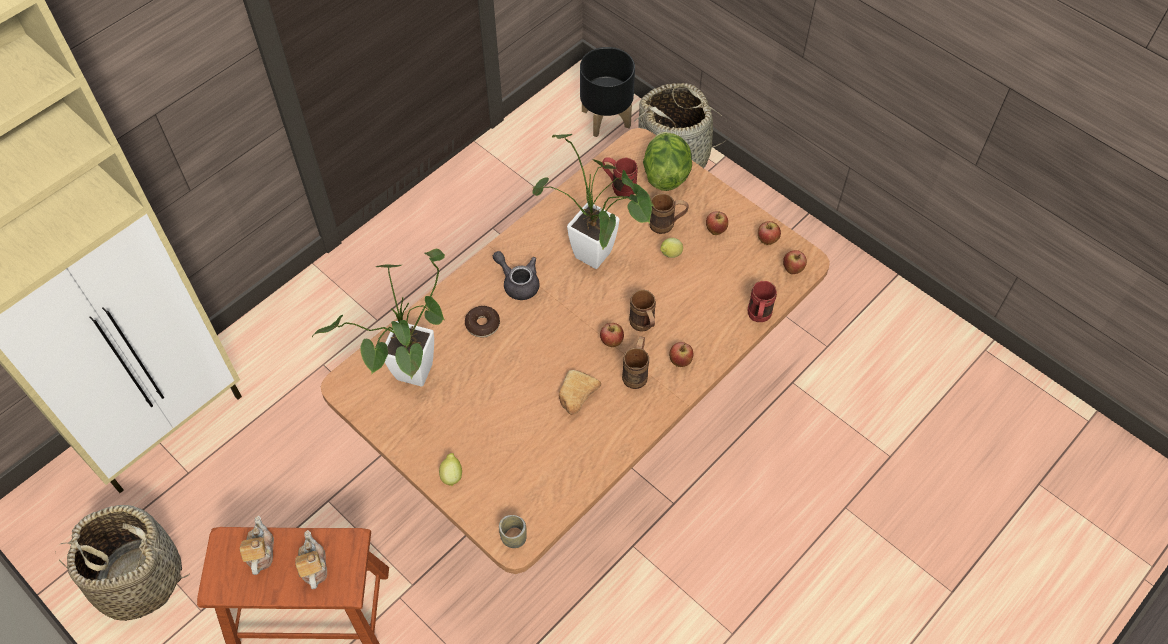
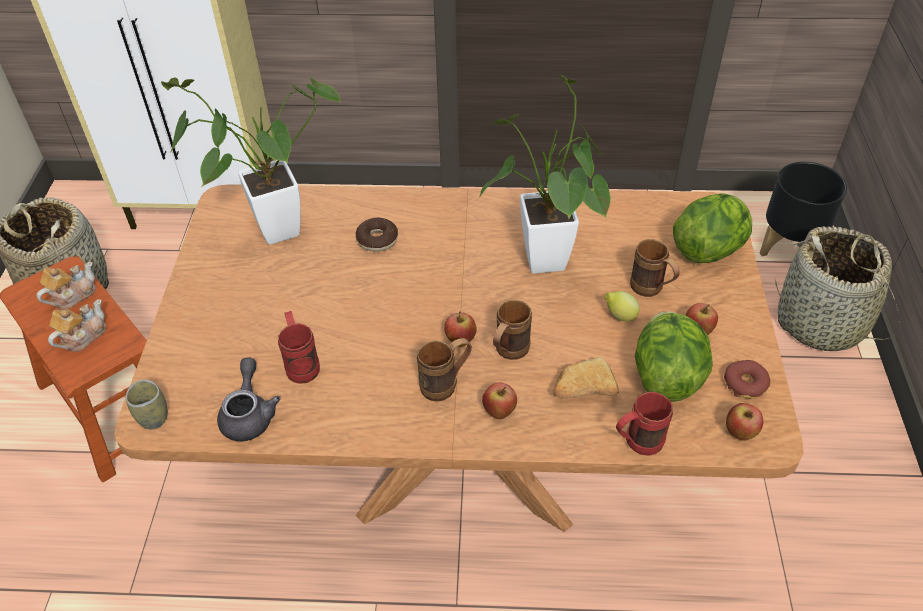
camera: 50 degrees right, 10 degrees down
(452, 475) = (189, 325): lemon -> none
(518, 283) = (450, 232): grey teapot -> grey teapot (249, 414)
(575, 398) = (364, 357): bread -> bread (581, 390)
(618, 187) = (646, 227): red mug -> red mug (301, 363)
(729, 269) = (666, 375): none -> lettuce
(767, 241) = (745, 383): apple -> donut

